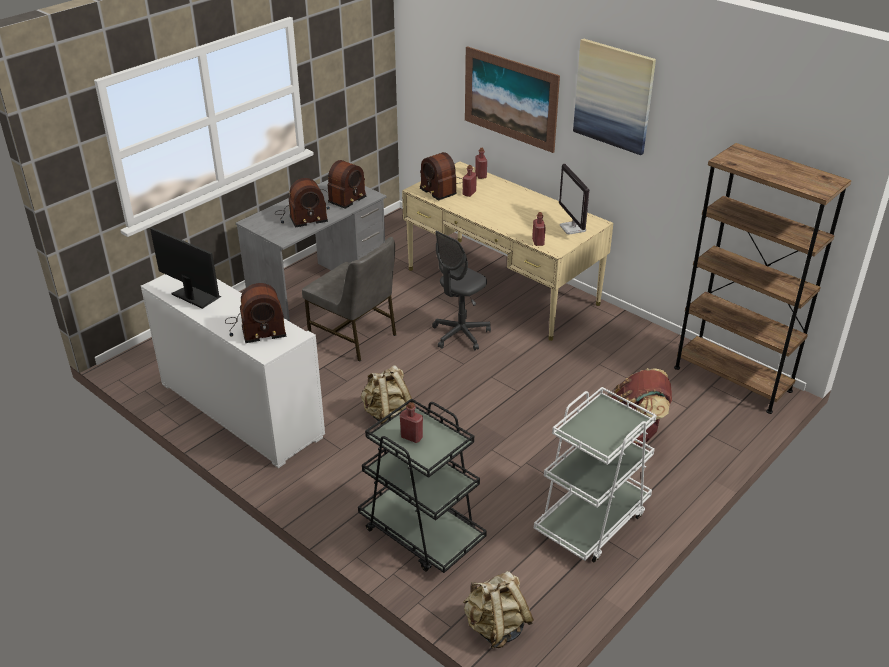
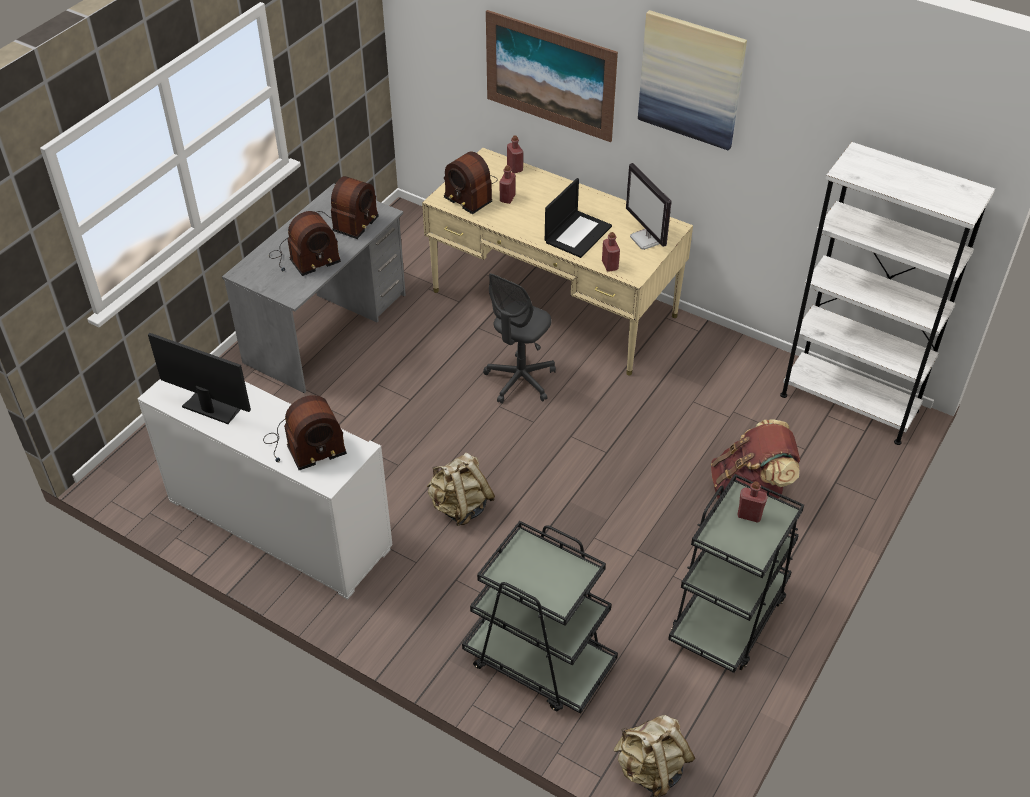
camera: 10 degrees left, 10 degrees up
(354, 336) = (391, 399): grey chair -> none
(411, 437) = (531, 573): red bottle -> red bottle (749, 515)
(518, 220) = (577, 233): none -> laptop
(591, 521) = (728, 616): white cart -> black cart
(732, 379) = (849, 403): brown bookcase -> white bookcase

